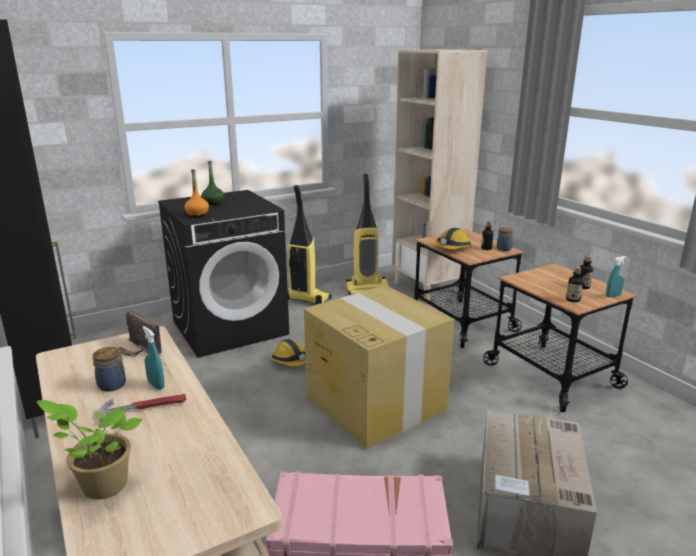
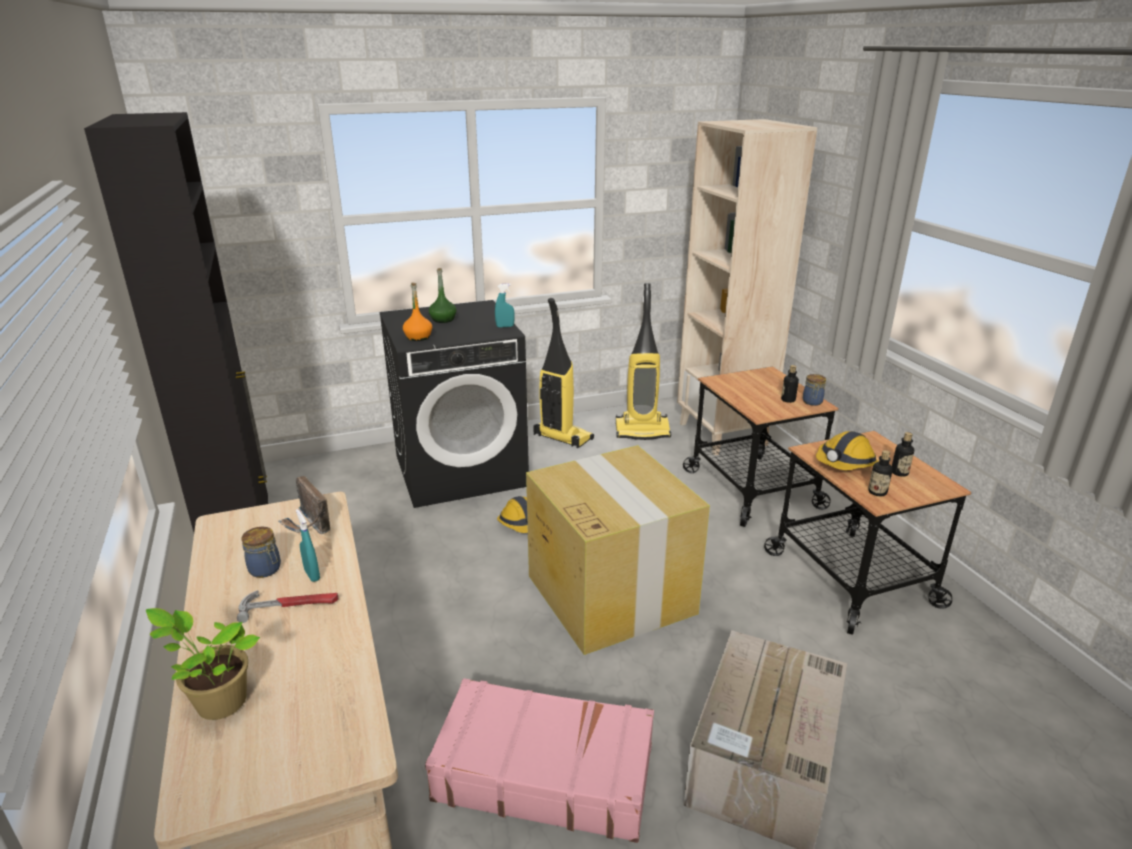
camera: 10 degrees right, 5 degrees up
(452, 248) = (742, 396): hard hat -> hard hat (845, 463)
(613, 296) = (936, 491): turquoise spray bottle -> turquoise spray bottle (505, 326)

